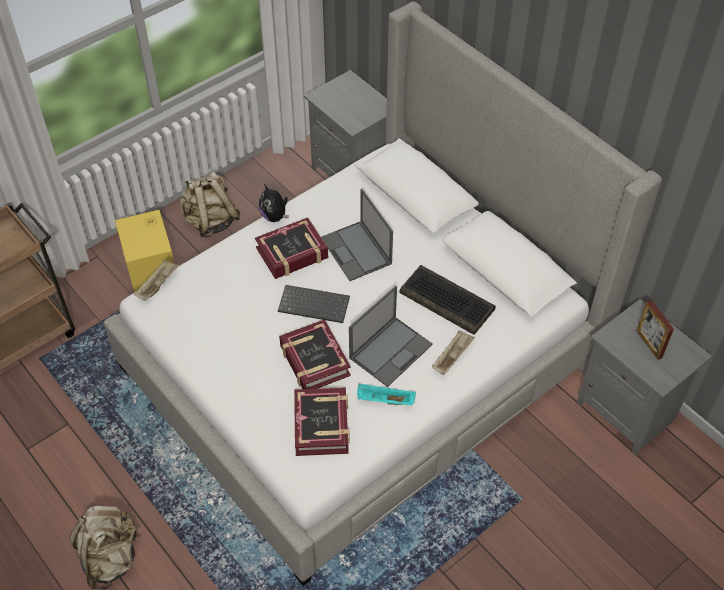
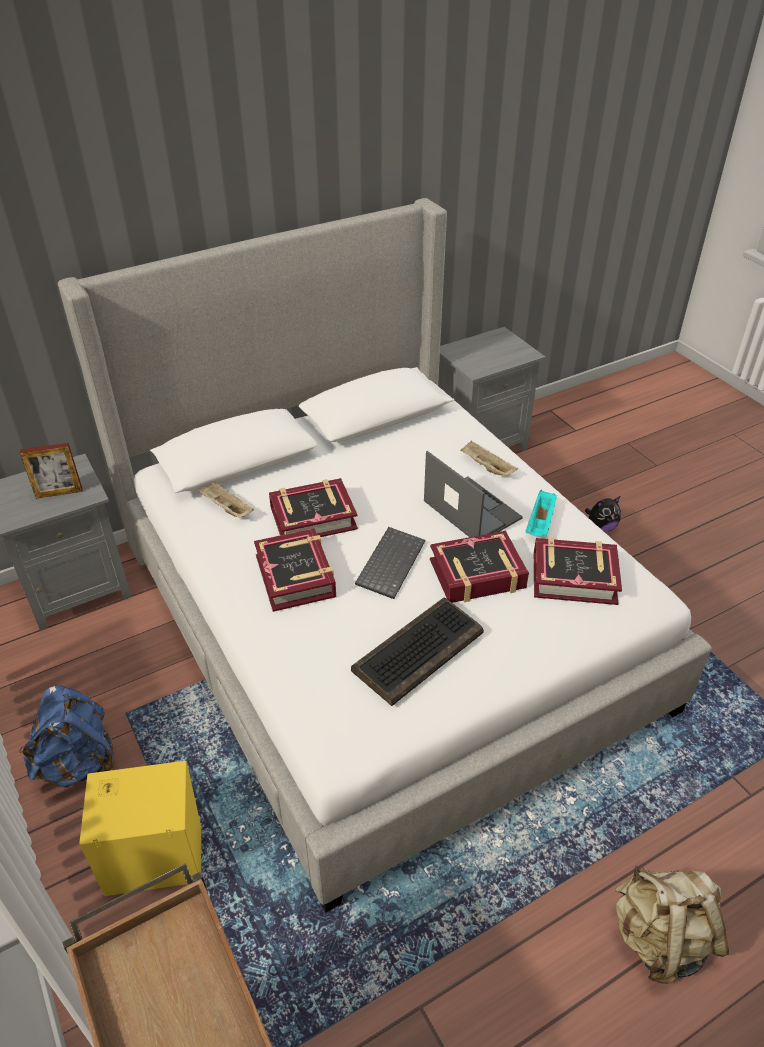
camera: 80 degrees left, 10 degrees down
(158, 285) = (308, 735): beige tray -> beige tray (226, 508)
(210, 222) = (78, 763): beige backpack -> blue backpack
(275, 216) = (219, 589): plush toy -> plush toy (600, 528)
(357, 251) = (313, 517): laptop -> book
(448, 301) = (408, 459): keyboard -> keyboard (418, 650)
(649, 344) = (487, 352): picture frame -> picture frame (59, 493)

